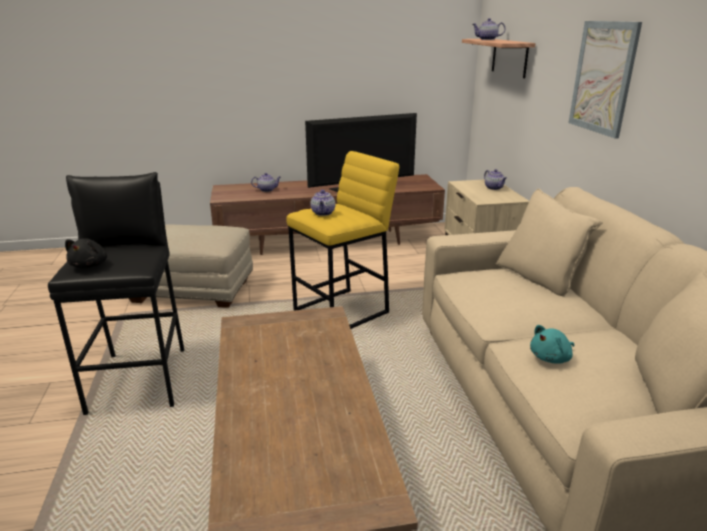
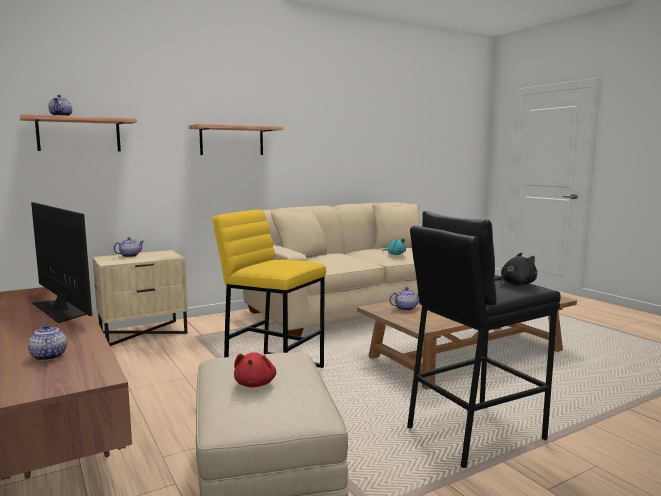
camera: 110 degrees left, 15 degrees down
(179, 230) = (255, 384): none -> red plush toy
(323, 213) = (287, 263): teapot -> teapot (406, 308)
(603, 77) = (232, 140): picture -> shelf

